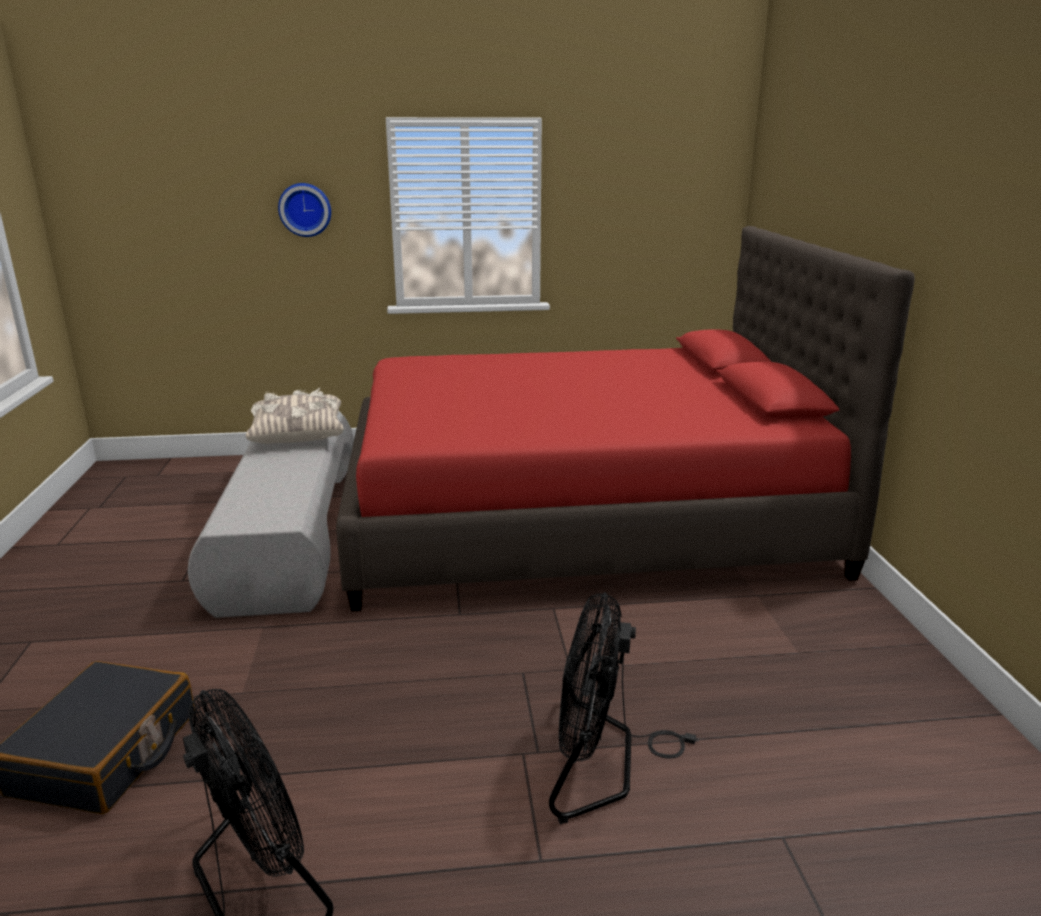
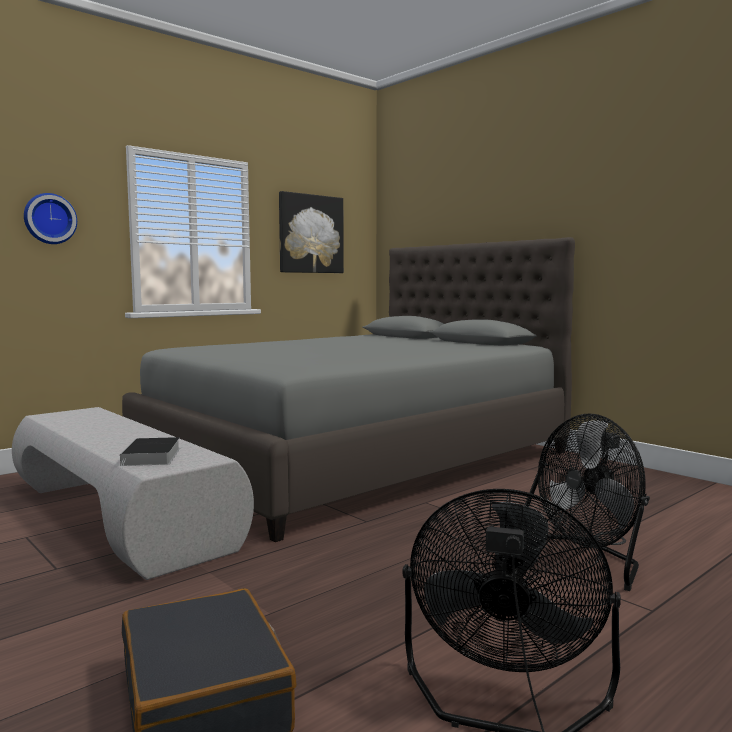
camera: 35 degrees left, 15 degrees down
(252, 505) = (151, 457): none -> book
(298, 436) = (98, 422): beige pillow -> none
(581, 516) = (356, 458): red bed -> grey bed
(634, 204) = (310, 234): none -> picture

